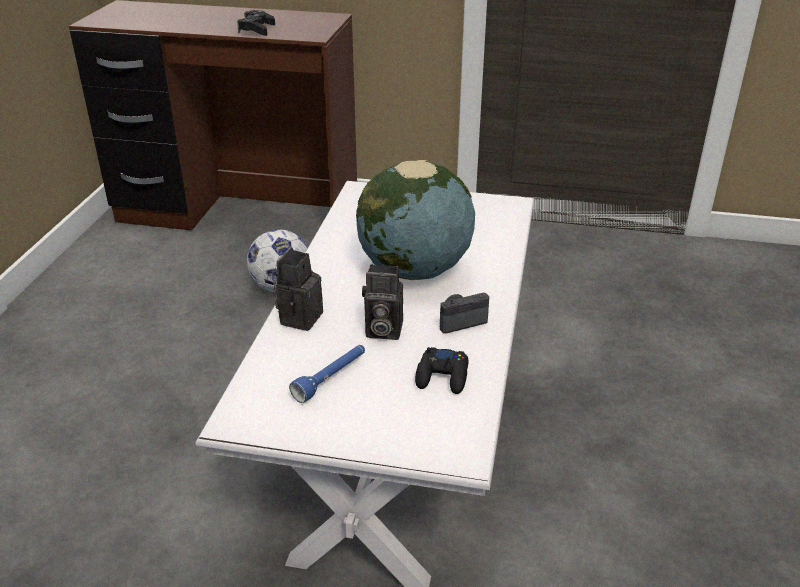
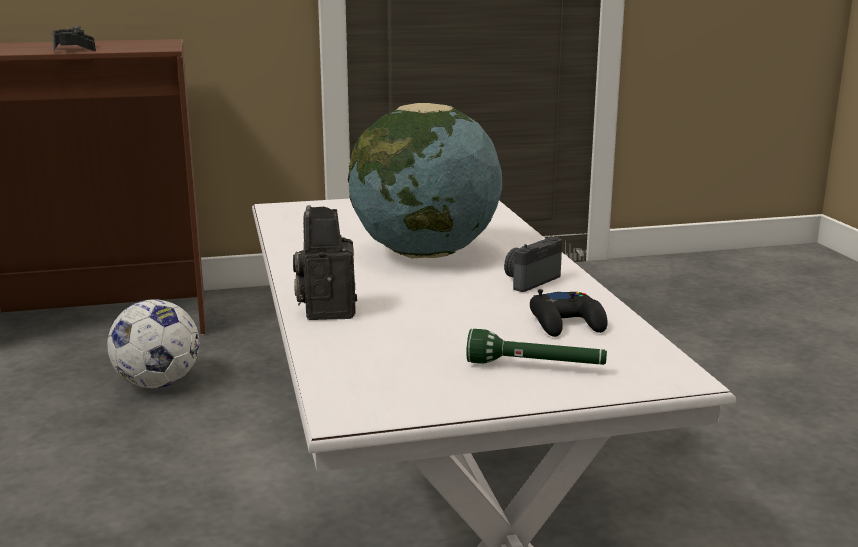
camera: 25 degrees left, 15 degrees down
(331, 378) = (433, 350): blue flashlight -> none
(380, 415) = (536, 367): none -> green flashlight
(381, 330) = (446, 302): camera -> none

